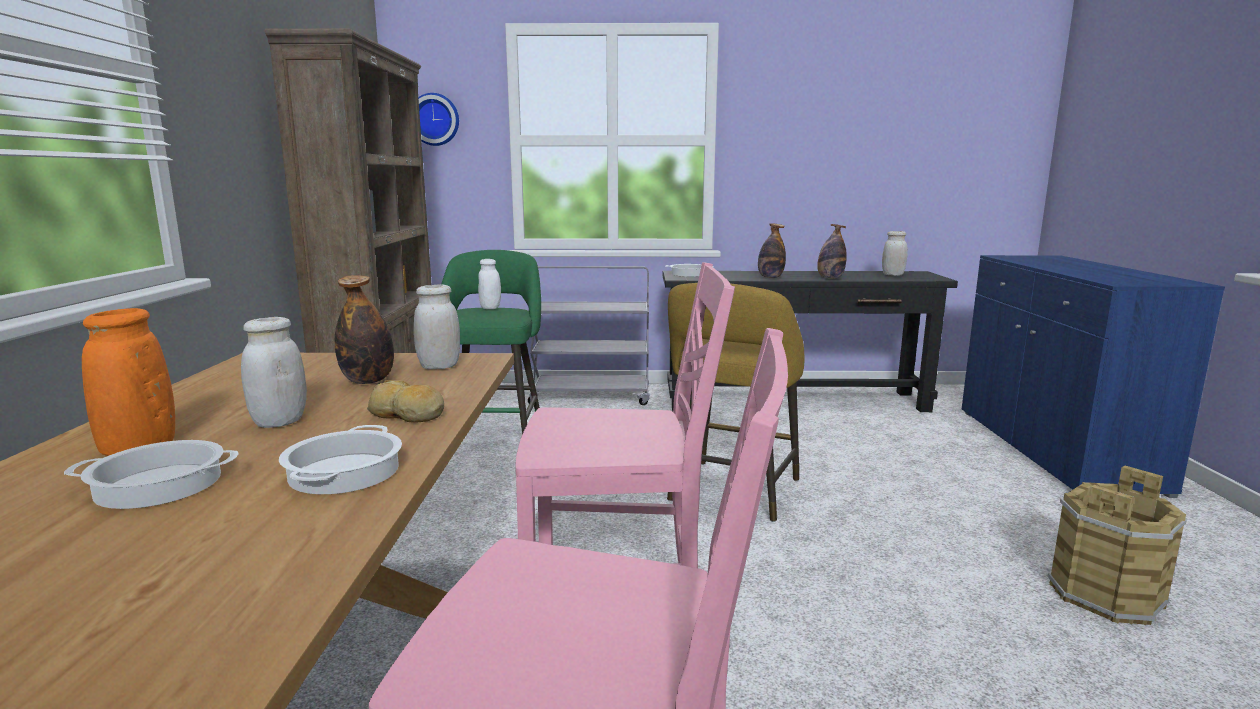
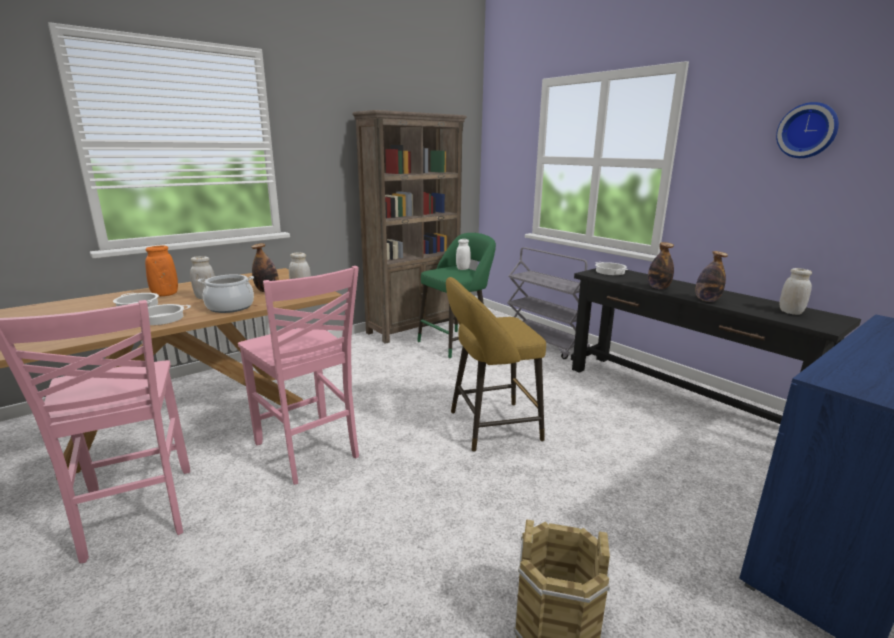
camera: 50 degrees right, 5 degrees up
(407, 414) = (230, 307): bread -> cooking pot
(435, 119) = (502, 145): wall clock -> wall clock (807, 130)

